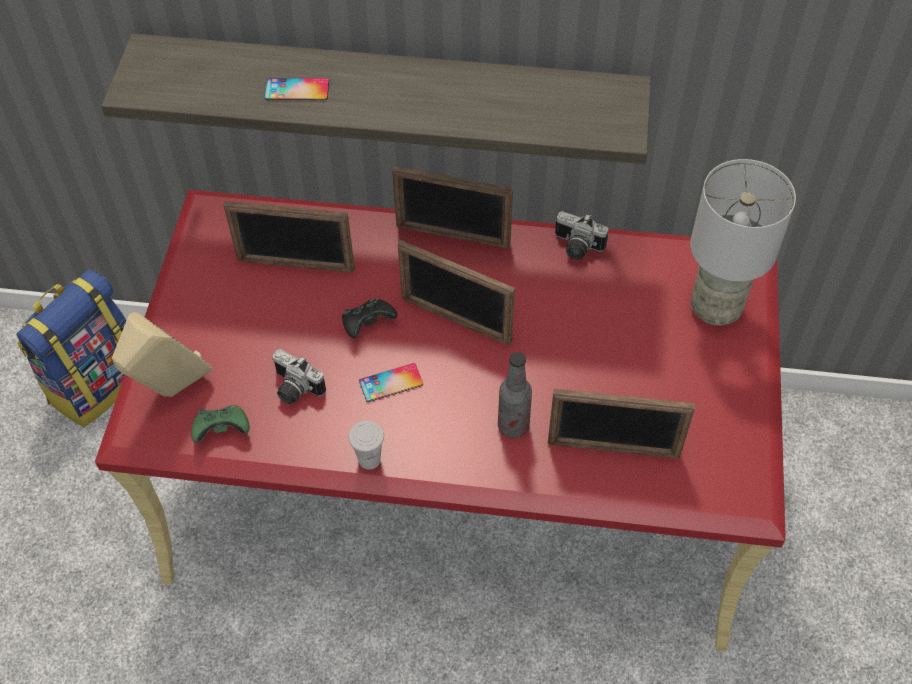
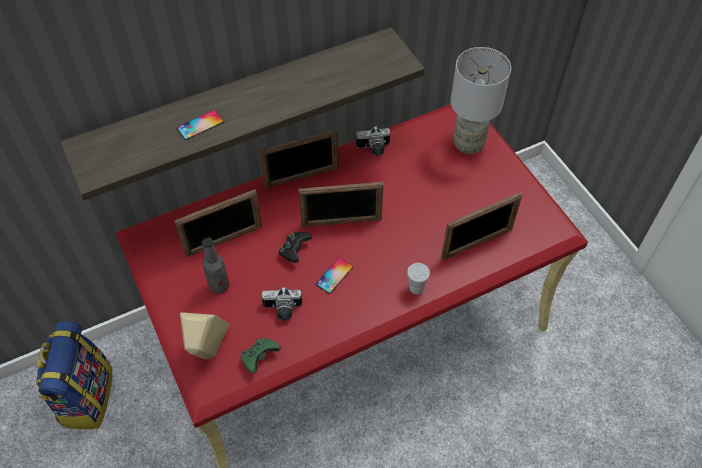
camera: 35 degrees left, 0 degrees up
(369, 459) = (357, 324): white cup -> white cup (416, 288)
(513, 426) = (418, 261): bottle -> bottle (219, 286)

